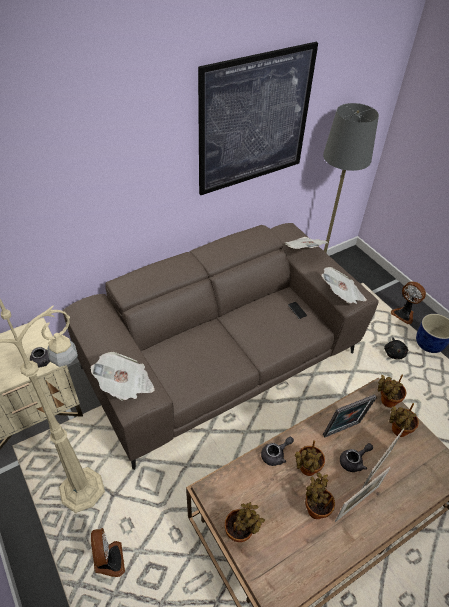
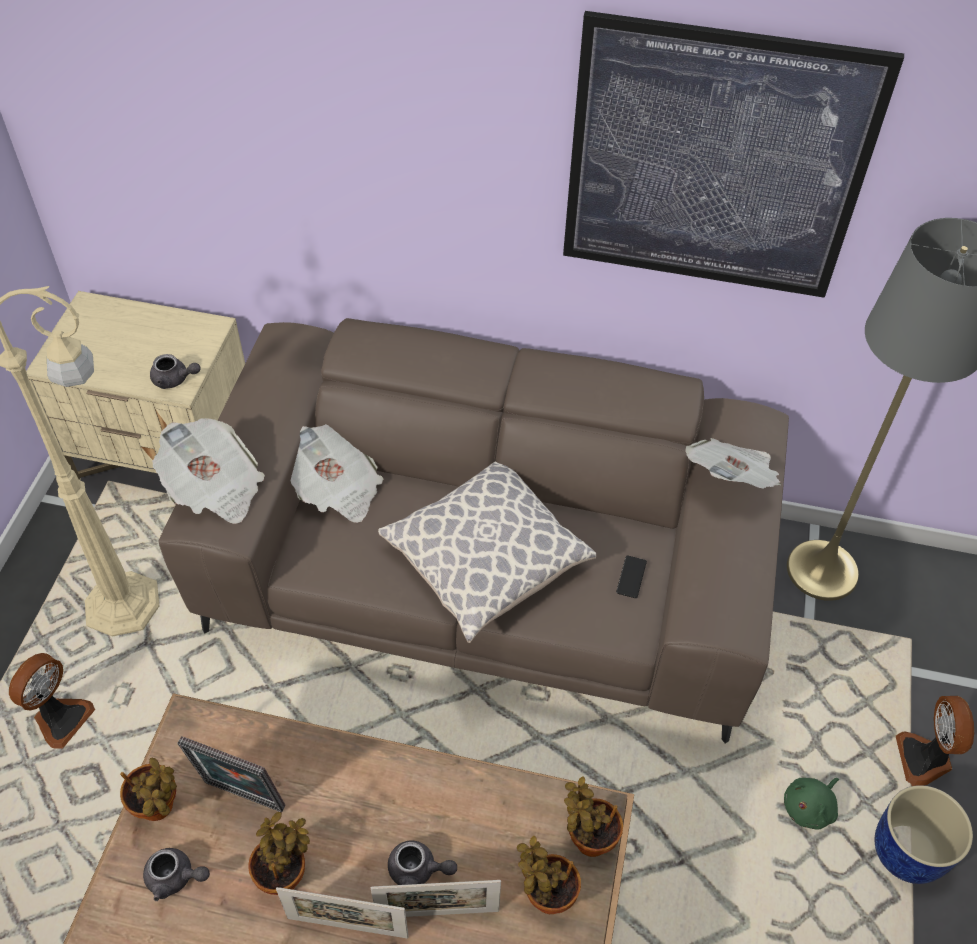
camera: 45 degrees right, 5 degrees up
(245, 342) = (485, 563): none -> pillow
(275, 455) = (322, 757): grey teapot -> grey teapot (176, 878)
(306, 469) = (337, 815): potted plant -> none
(341, 295) = (697, 601): newspaper -> newspaper (336, 488)
(342, 431) = (458, 815): picture frame -> picture frame (242, 799)
(394, 353) = (809, 807): black plush toy -> green plush toy

